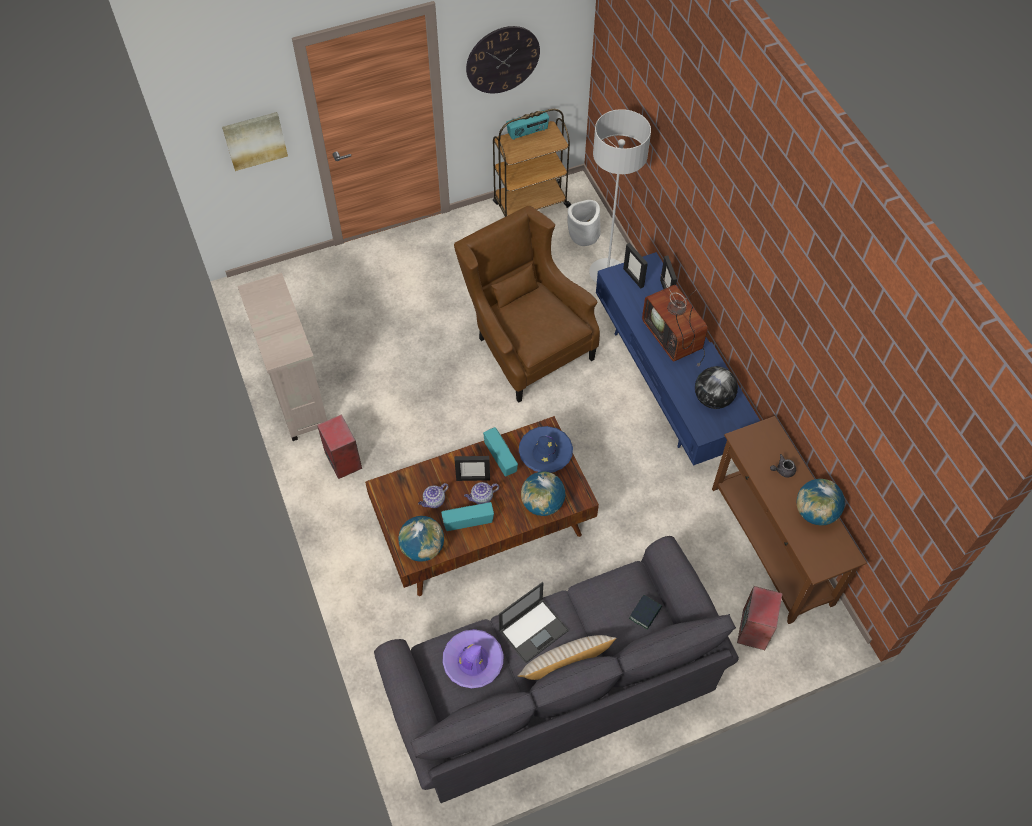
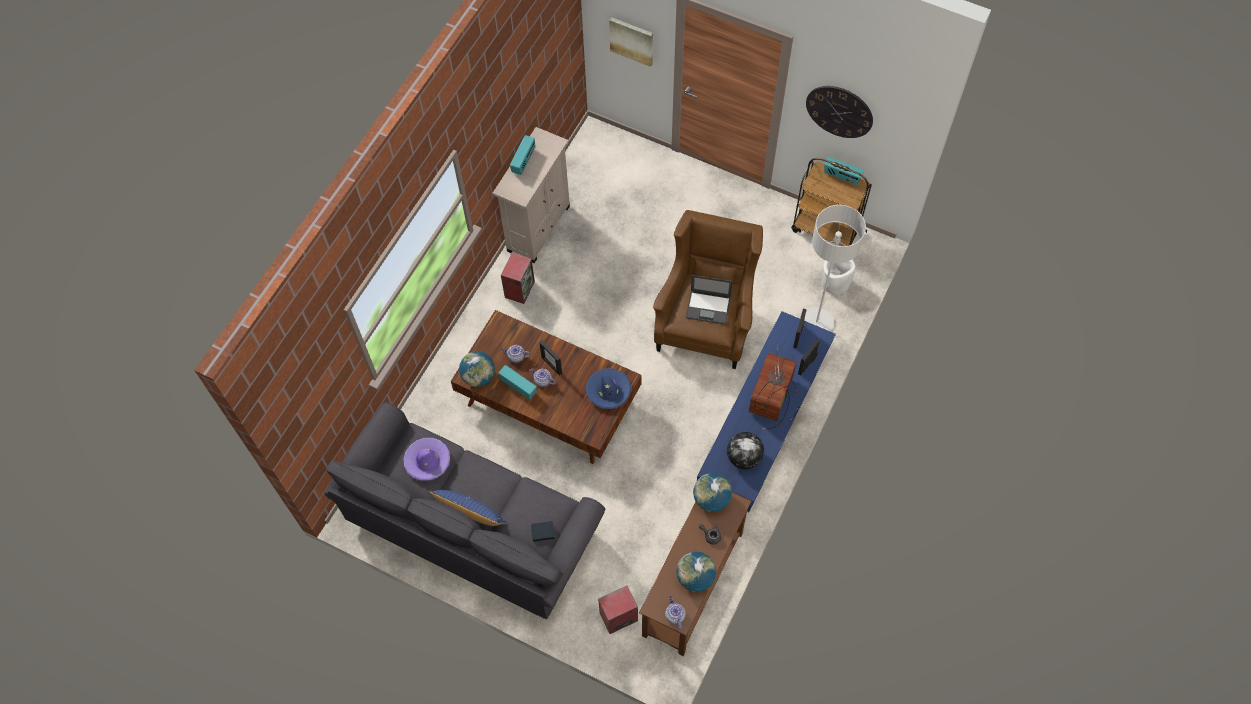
camera: 50 degrees right, 5 degrees up
(501, 458) = (580, 369): radio -> radio (524, 161)
(534, 630) = (477, 478): laptop -> laptop (709, 307)
(542, 504) = (570, 418): globe -> globe (711, 499)
(565, 664) = (470, 513): beige pillow -> blue pillow
(840, 557) = (674, 615): none -> teapot

